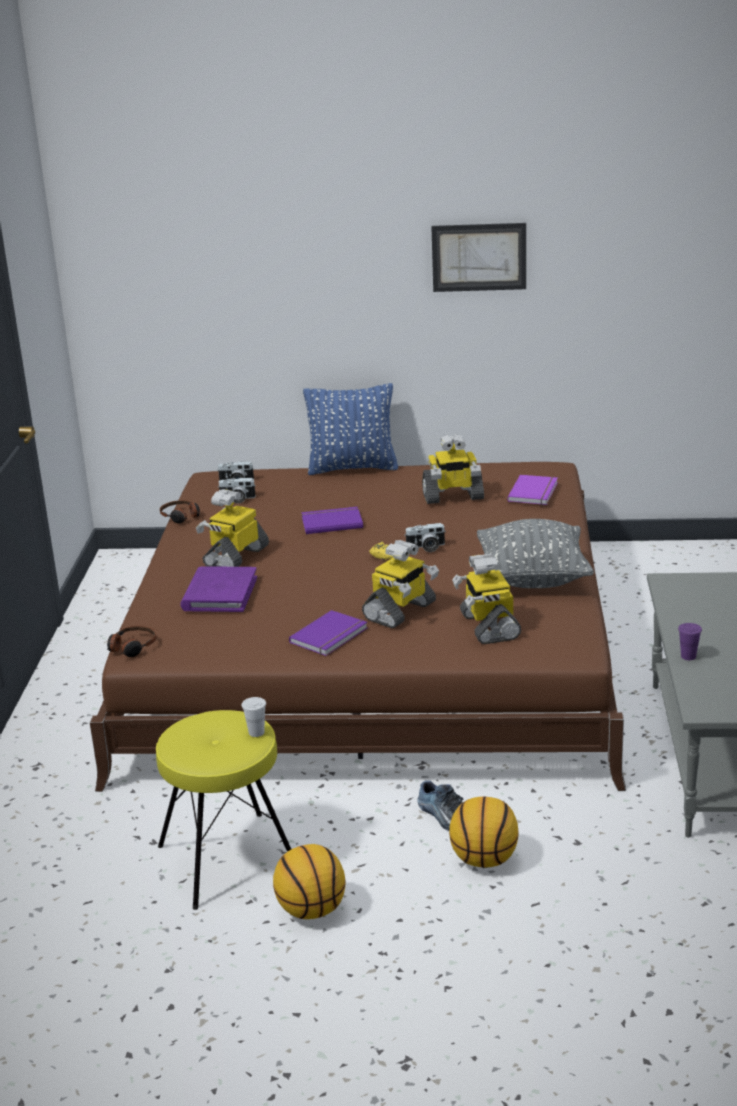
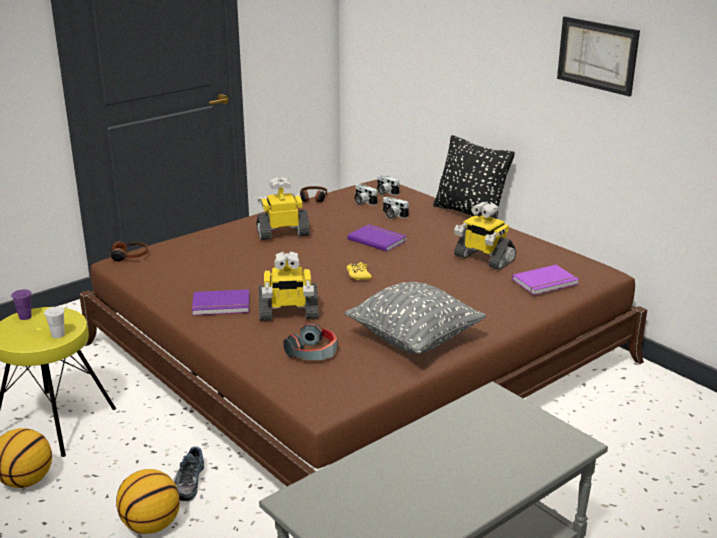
camera: 45 degrees right, 0 degrees up
(219, 594) = (228, 250): purple book -> none
(352, 468) = (470, 213): blue pillow -> black pillow
(426, 547) = (394, 283): camera -> camera (393, 215)
(488, 626) = (313, 353): toy robot -> headphones
(688, 656) = (374, 457): purple cup -> purple cup (25, 317)

